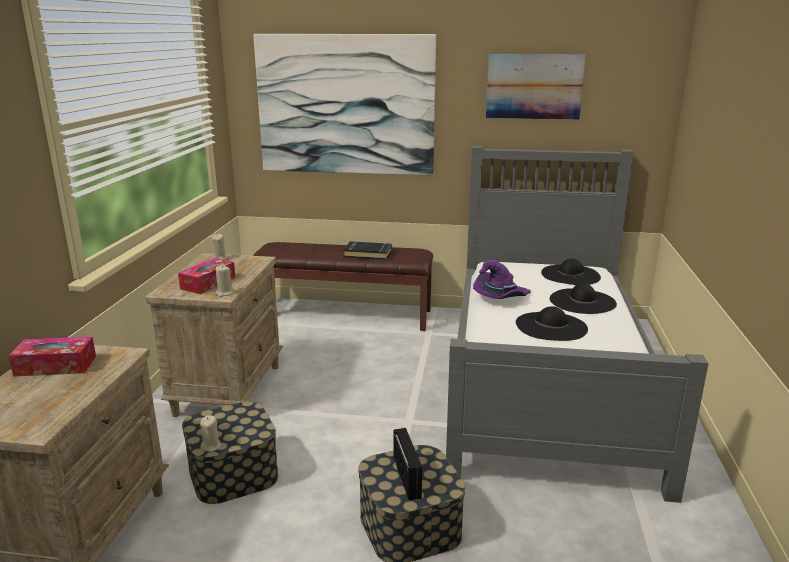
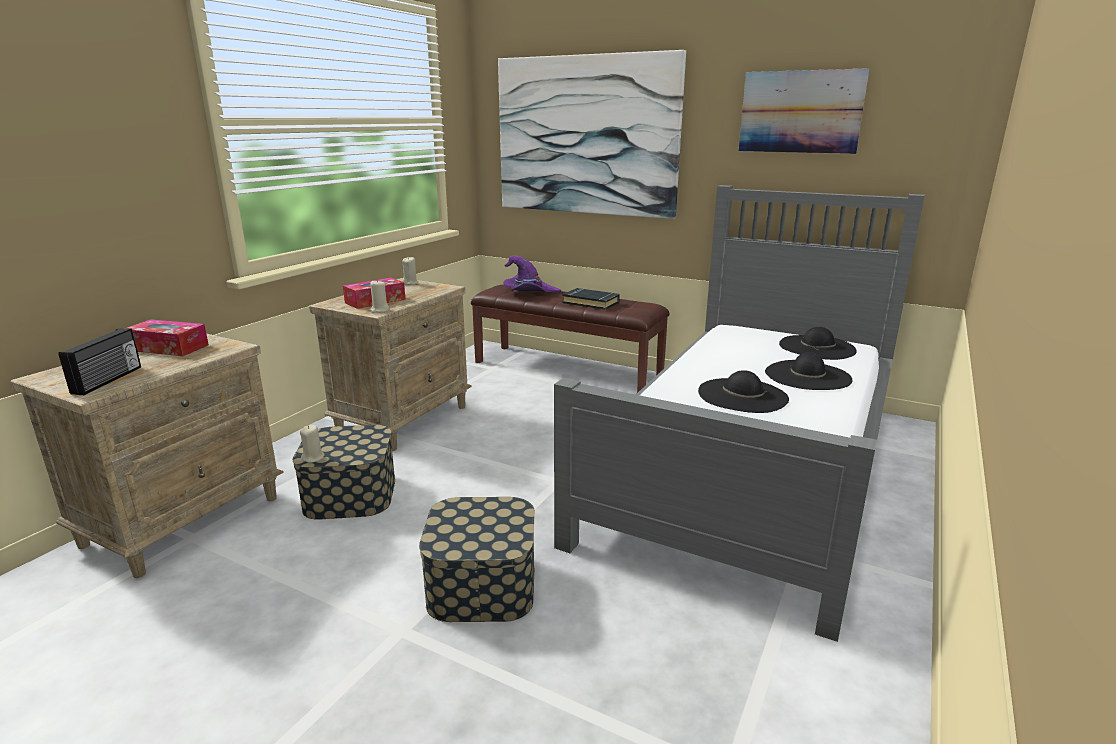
camera: 20 degrees right, 0 degrees up
(408, 478) = (475, 526): radio -> radio (109, 380)
(500, 297) = (706, 359): purple hat -> purple hat (529, 292)

